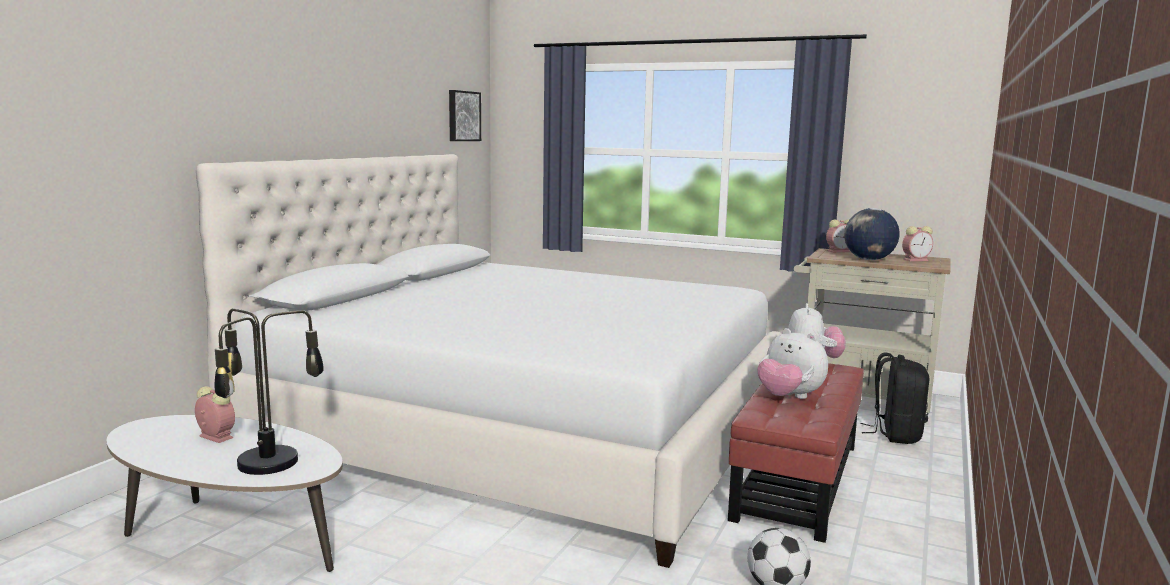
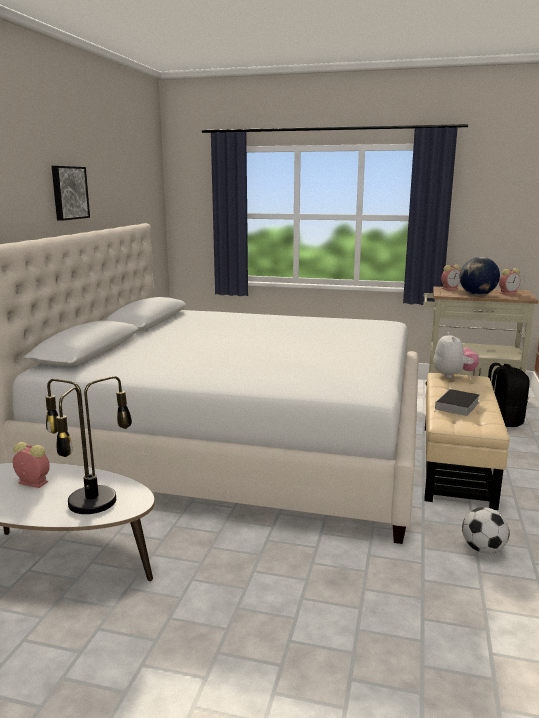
camera: 10 degrees left, 5 degrees up
(463, 116) = (147, 190): picture -> picture (69, 193)
(789, 397) = (457, 406): plush toy -> book
(796, 480) = (455, 463): red ottoman -> beige ottoman

